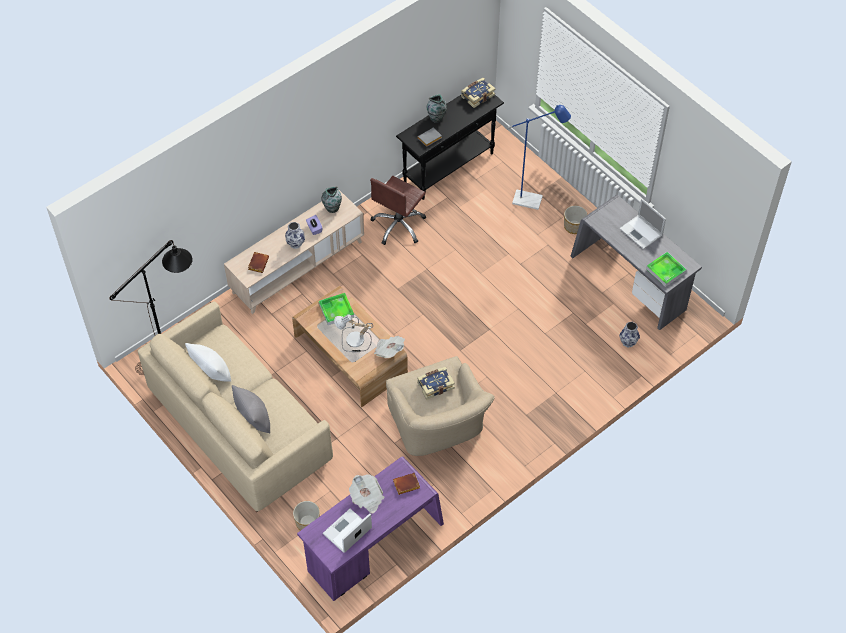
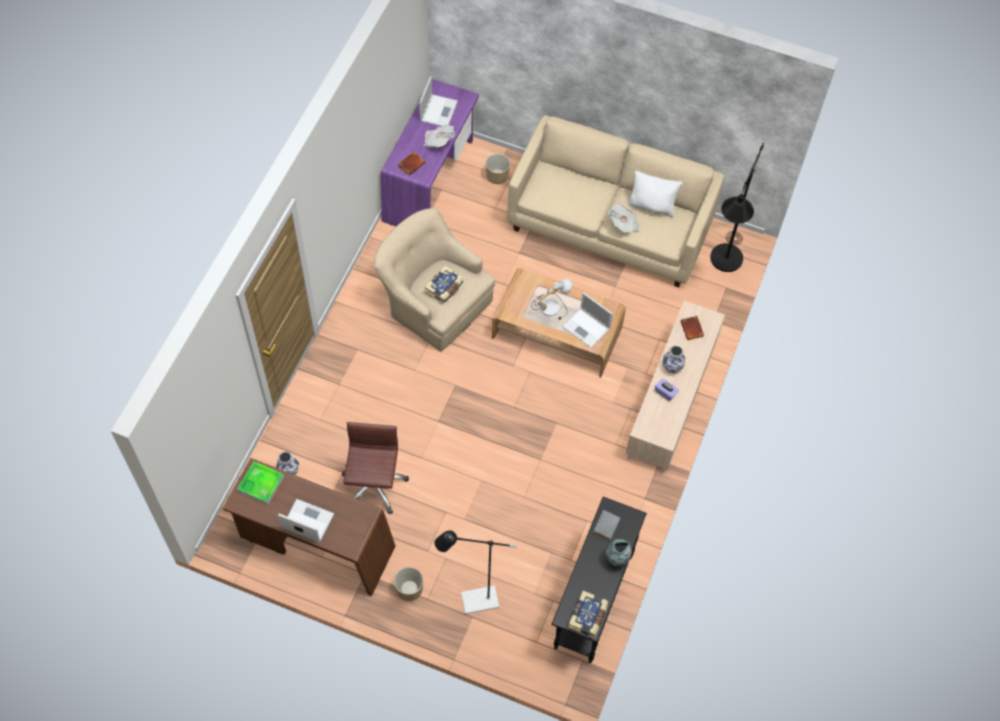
camera: 150 degrees right, 5 degrees up
(253, 419) = (585, 183): grey pillow -> none
(332, 208) = (664, 425): vase -> none
(336, 310) = (587, 328): tray -> laptop
(389, 351) = (510, 310): newspaper -> newspaper (624, 224)
(398, 225) = (601, 497): brown office chair -> brown office chair (373, 485)
(533, 201) = (472, 601): blue floor lamp -> black floor lamp
(630, 283) = (315, 544): grey desk -> brown desk

